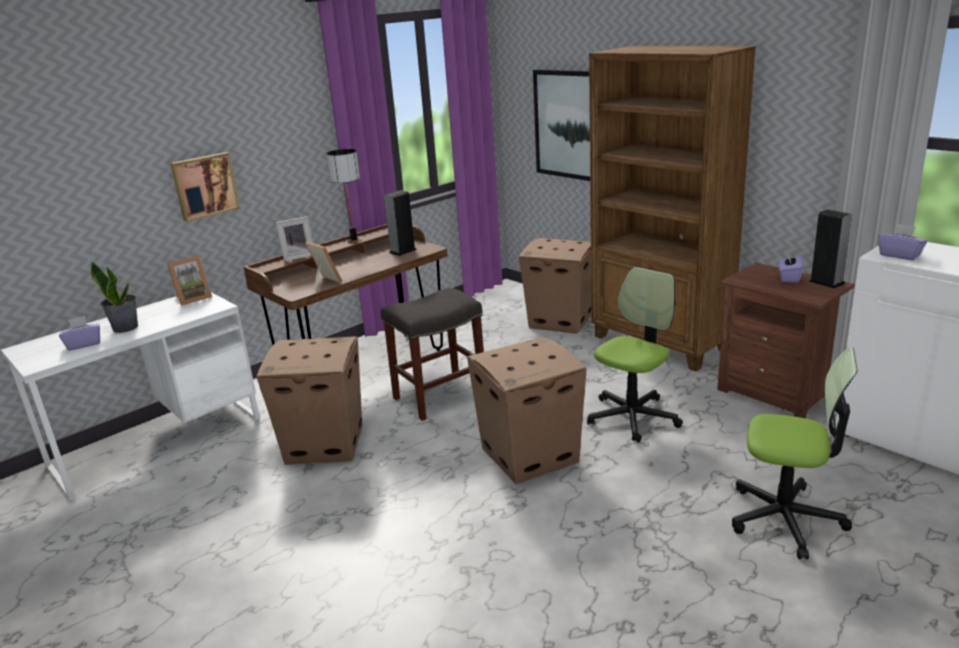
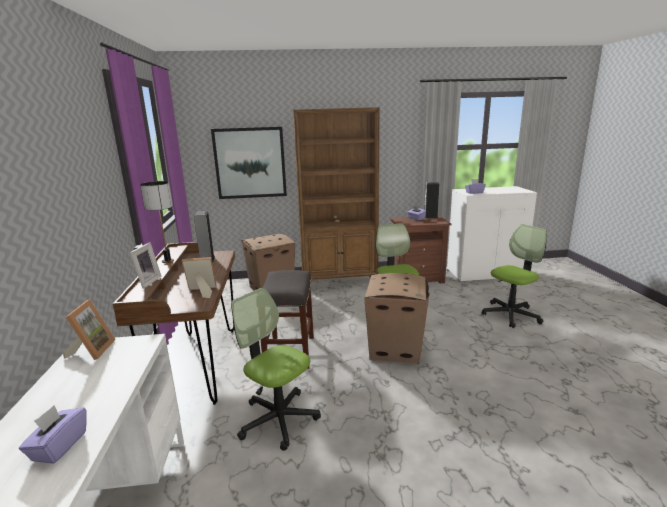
camera: 55 degrees left, 5 degrees down
(126, 327) = (75, 405): potted plant -> none
(204, 186) = (54, 226): picture -> none
(326, 443) = (278, 419): cardboard box -> office chair

